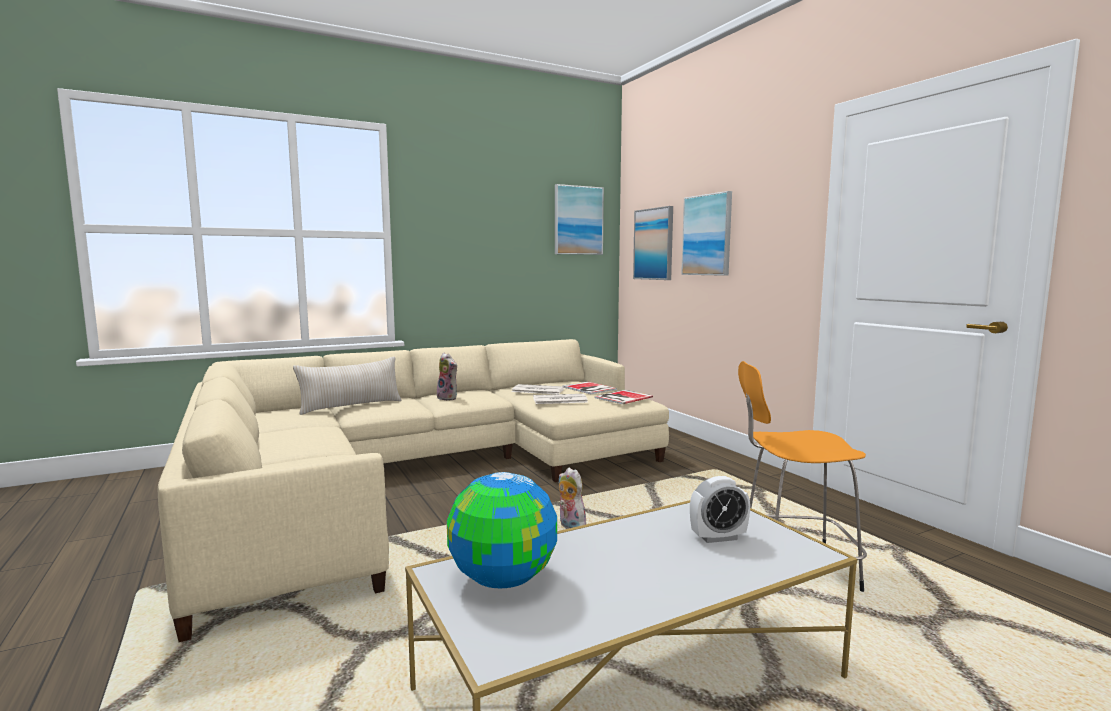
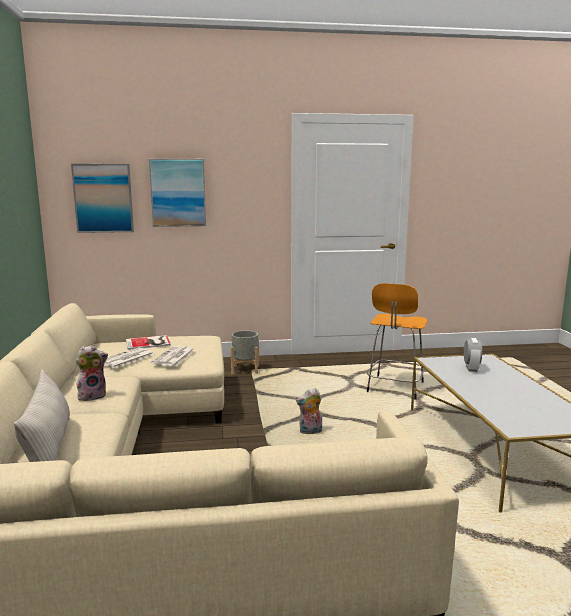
camera: 70 degrees left, 5 degrees up
(503, 580) = (520, 416): globe -> none
(578, 220) = (20, 172): picture -> none
(622, 397) = (191, 340): book -> none
(711, 467) = (245, 369): none -> grey planter

